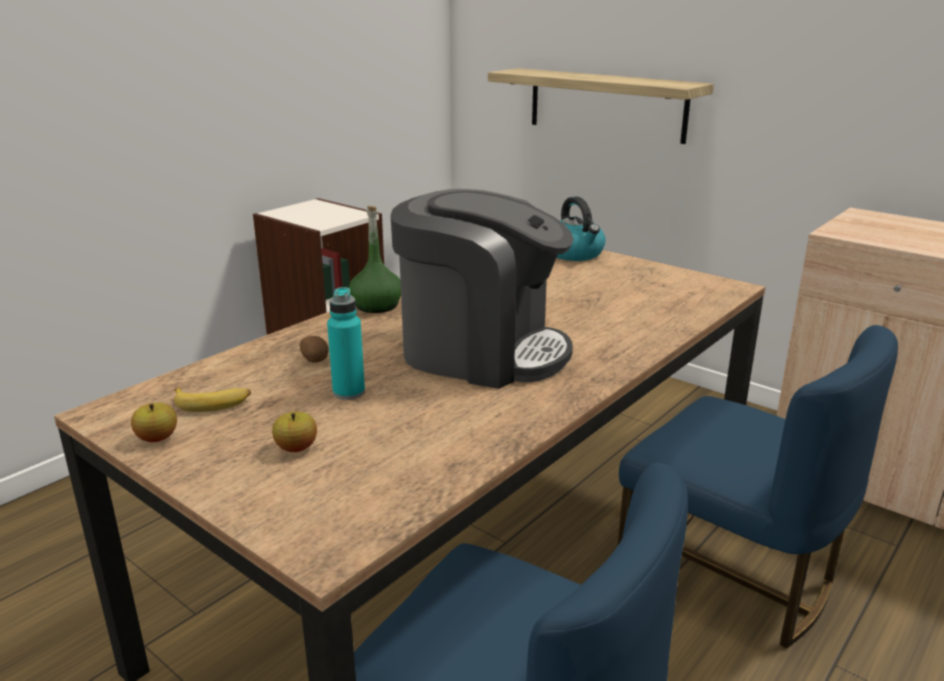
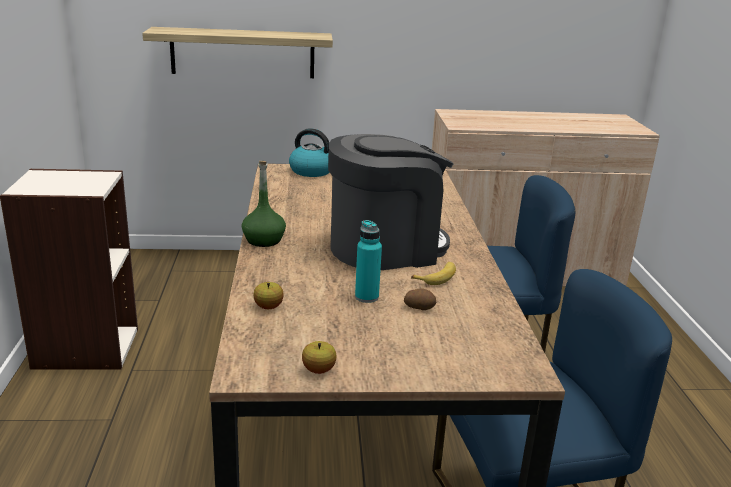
camera: 45 degrees left, 0 degrees up
(212, 403) = (302, 336): banana -> banana (437, 277)
(296, 448) = (408, 337): apple -> apple (268, 307)
(315, 359) = (302, 286): potato -> potato (419, 307)

